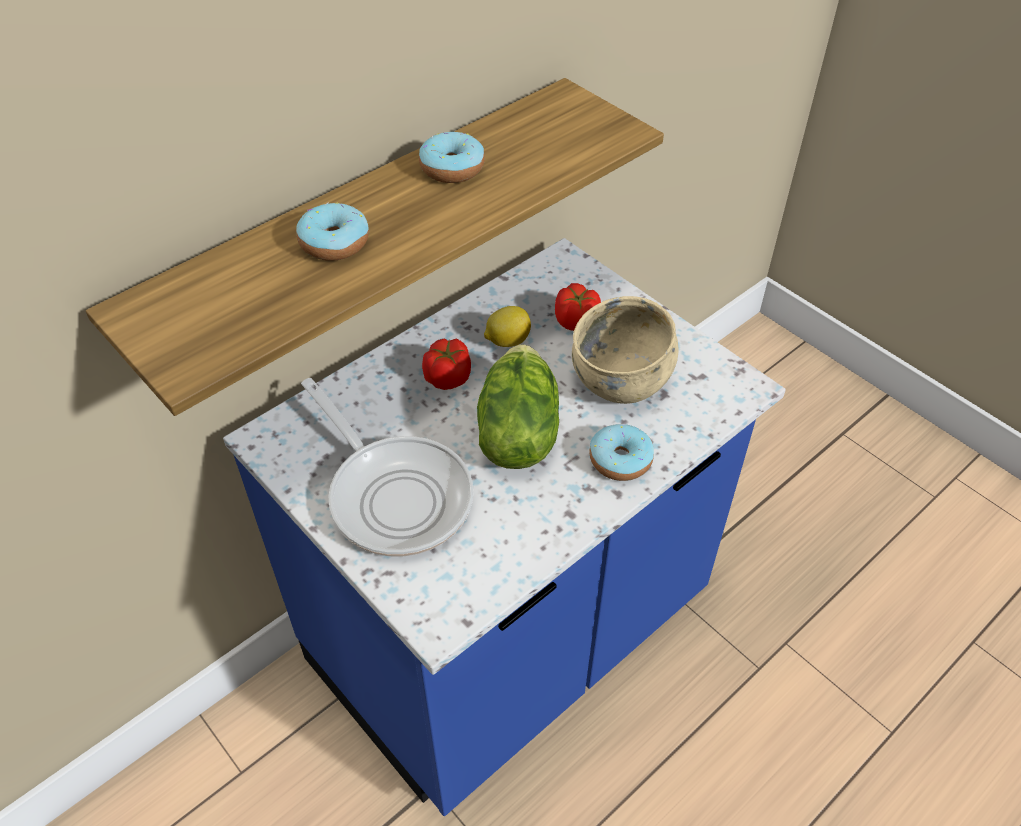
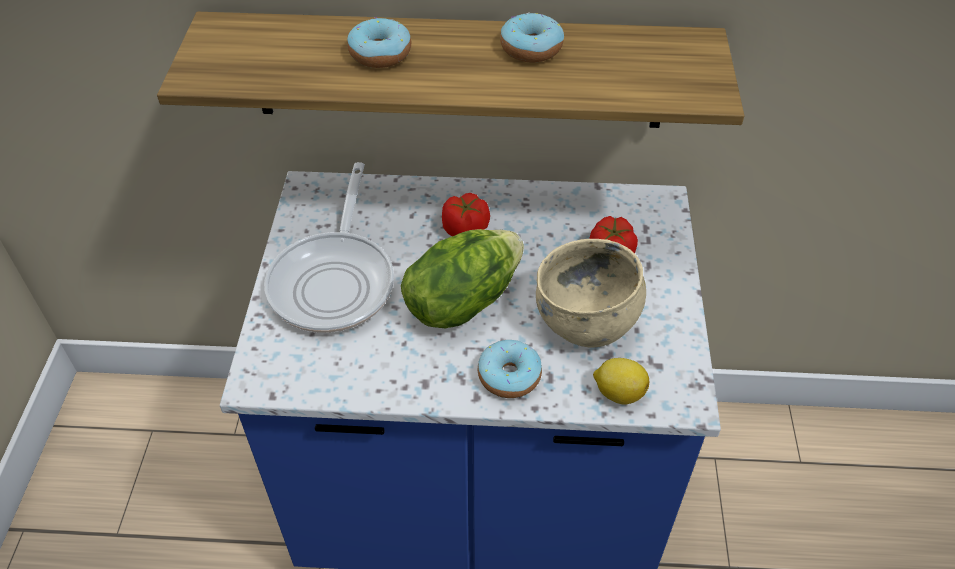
camera: 45 degrees right, 0 degrees up
(507, 340) = (540, 232): lemon -> lemon (618, 392)

